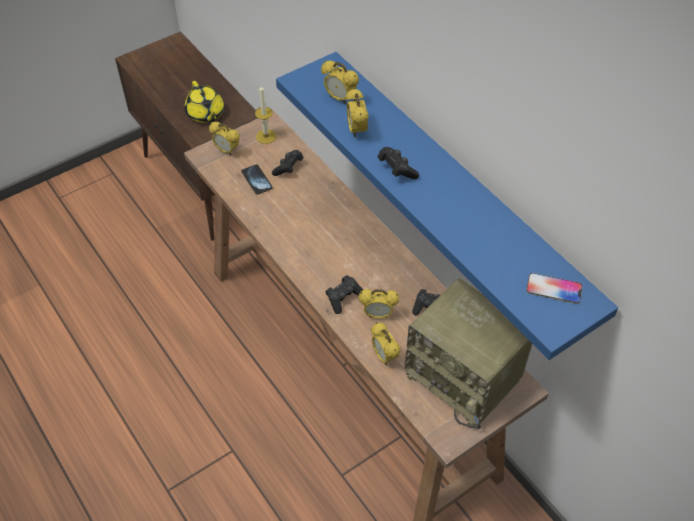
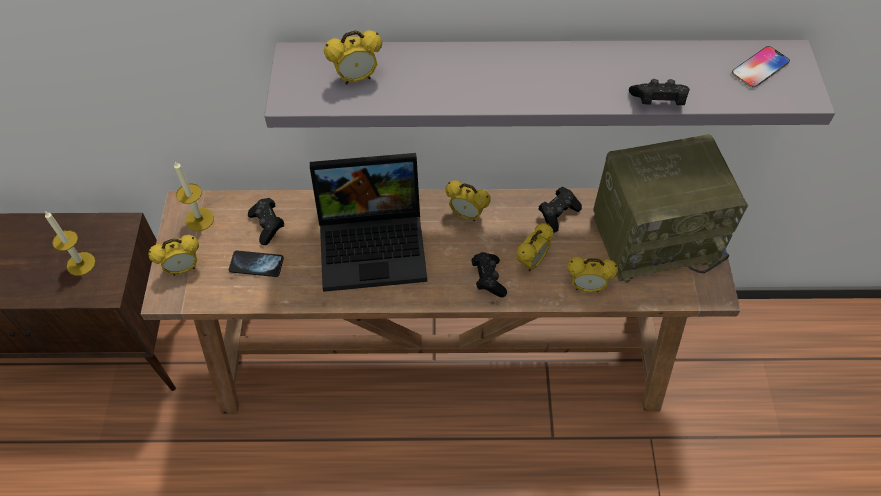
camera: 55 degrees left, 5 degrees up
(205, 114) = (81, 264): yellow teapot -> candle
(320, 225) = (375, 243): none -> laptop
(356, 130) = (421, 92): alarm clock -> alarm clock (466, 215)
(396, 170) = (510, 92): black game controller -> black game controller (657, 102)
(456, 189) = (537, 74): blue shelf -> grey shelf

